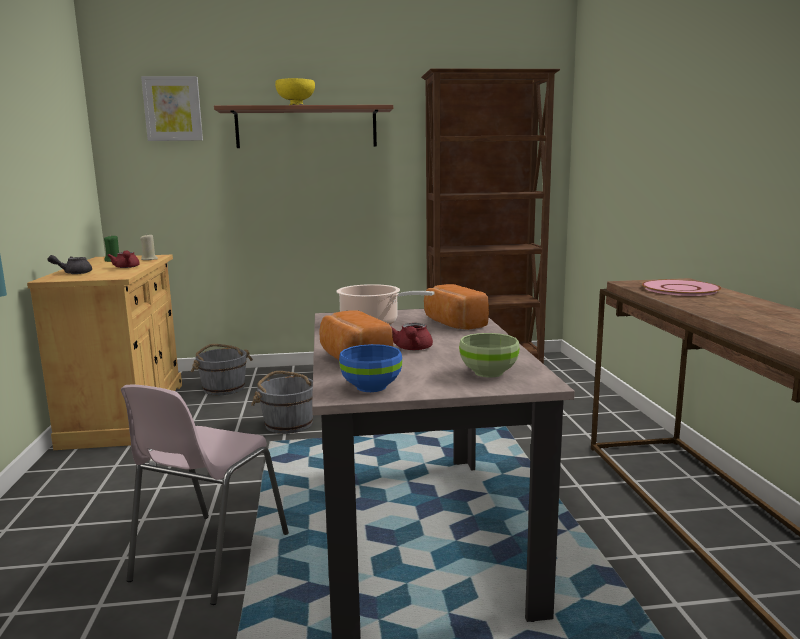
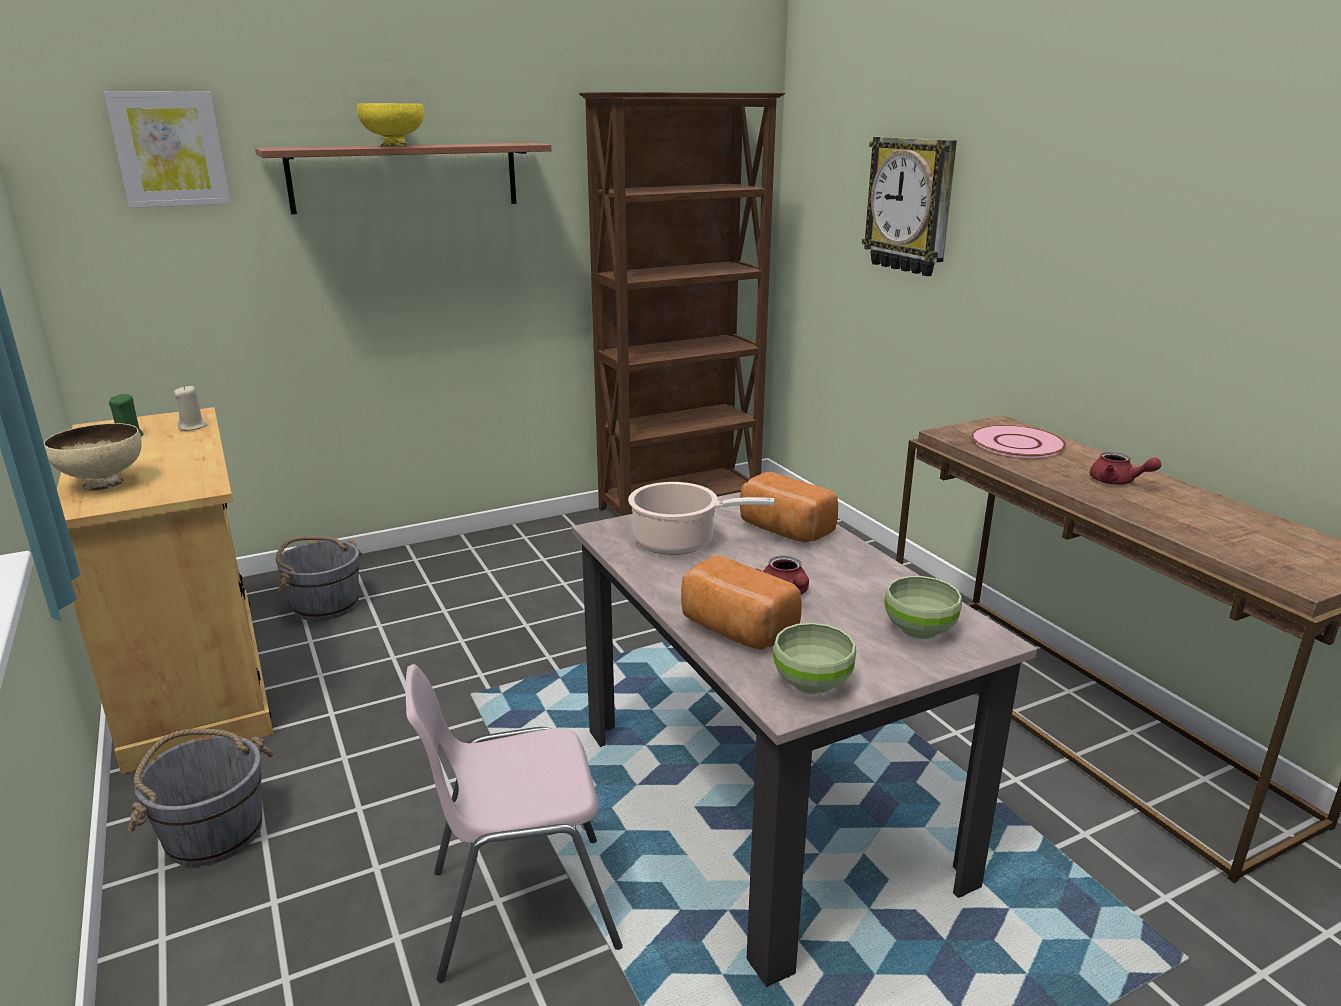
camera: 20 degrees left, 10 degrees up
(73, 273) = (104, 484): grey teapot -> beige bowl
(126, 267) = (182, 457): red teapot -> red teapot (1117, 482)
(208, 557) = (521, 906): pink chair -> pink chair turned 75 degrees clockwise
(288, 424) = (475, 657): grey bucket -> grey bucket (213, 832)
(370, 386) = (810, 682): blue bowl -> green bowl
(638, 133) = (911, 205): none -> wall clock

